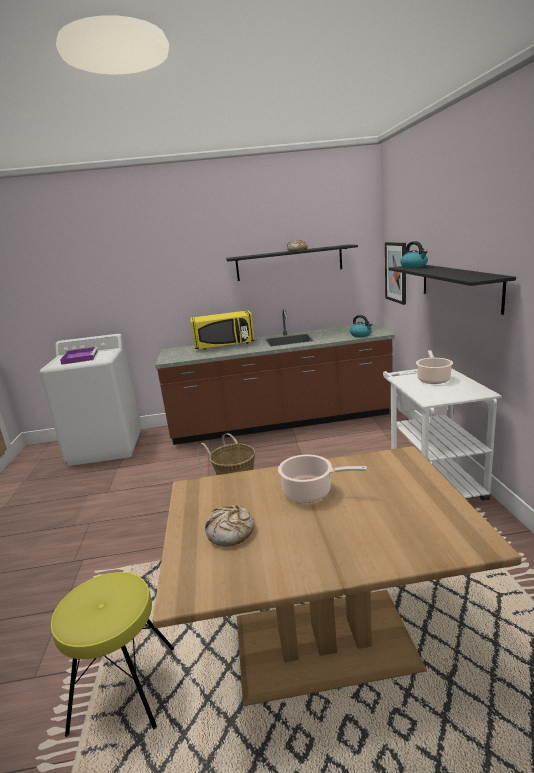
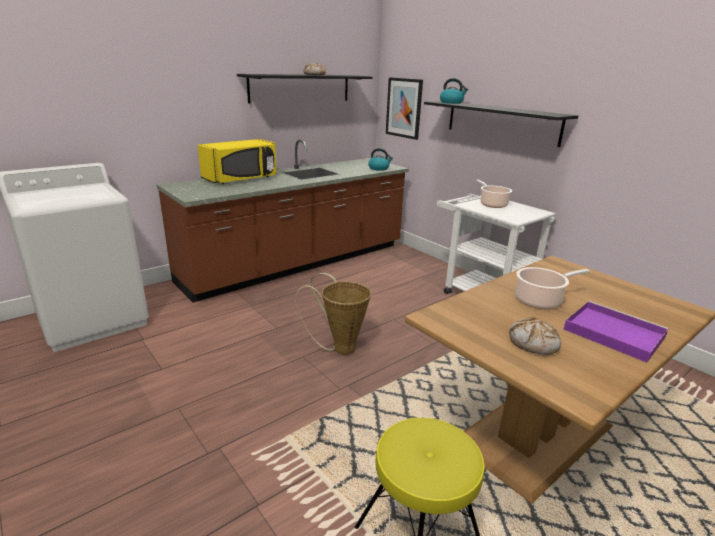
camera: 35 degrees left, 5 degrees up
(80, 357) = (61, 195): purple tray -> purple tray (611, 333)

